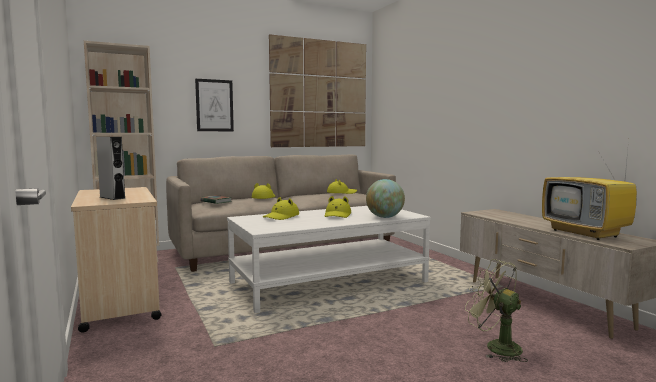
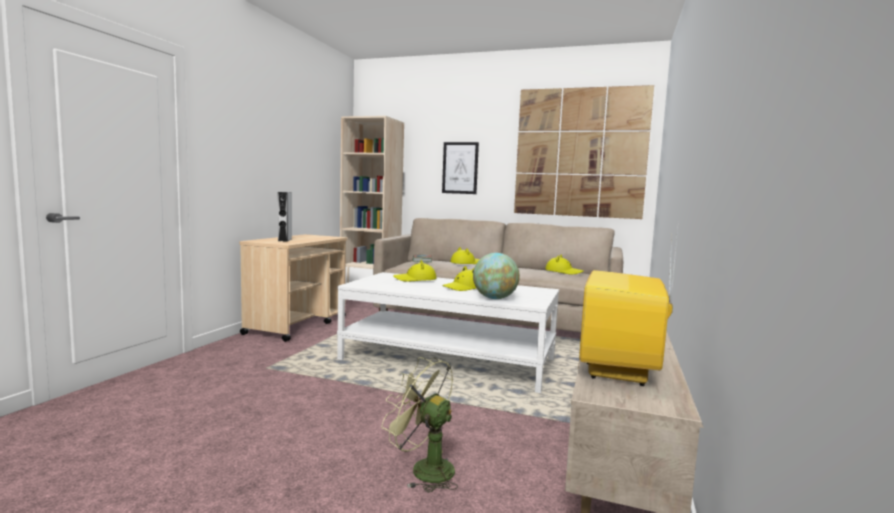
camera: 45 degrees right, 0 degrees up
(495, 347) = (424, 469): green fan -> green fan turned 60 degrees counterclockwise

